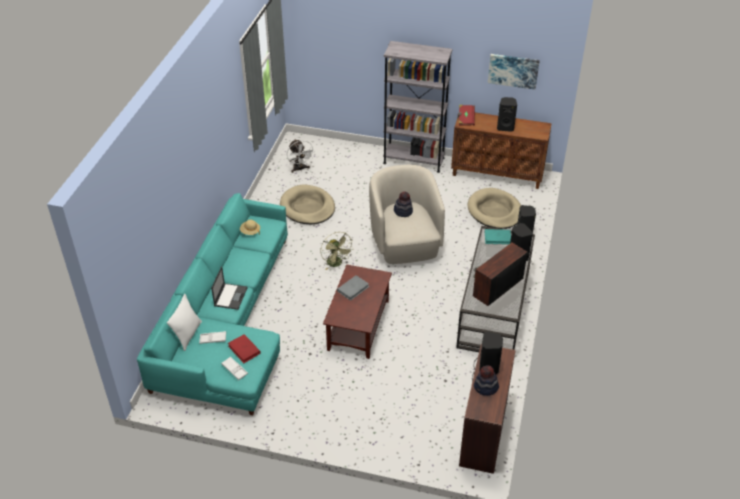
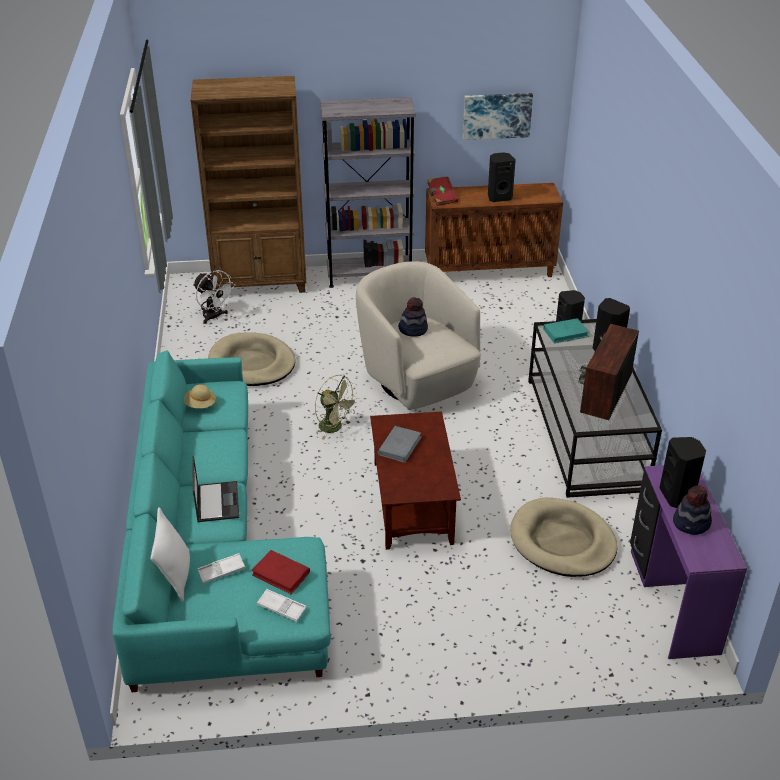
camera: 20 degrees left, 5 degrees down
(340, 151) = (261, 283): none -> brown bookcase
(482, 432) = (671, 601): brown desk -> purple desk
(494, 211) = (513, 314): beige dog bed -> beige dog bed (562, 541)

